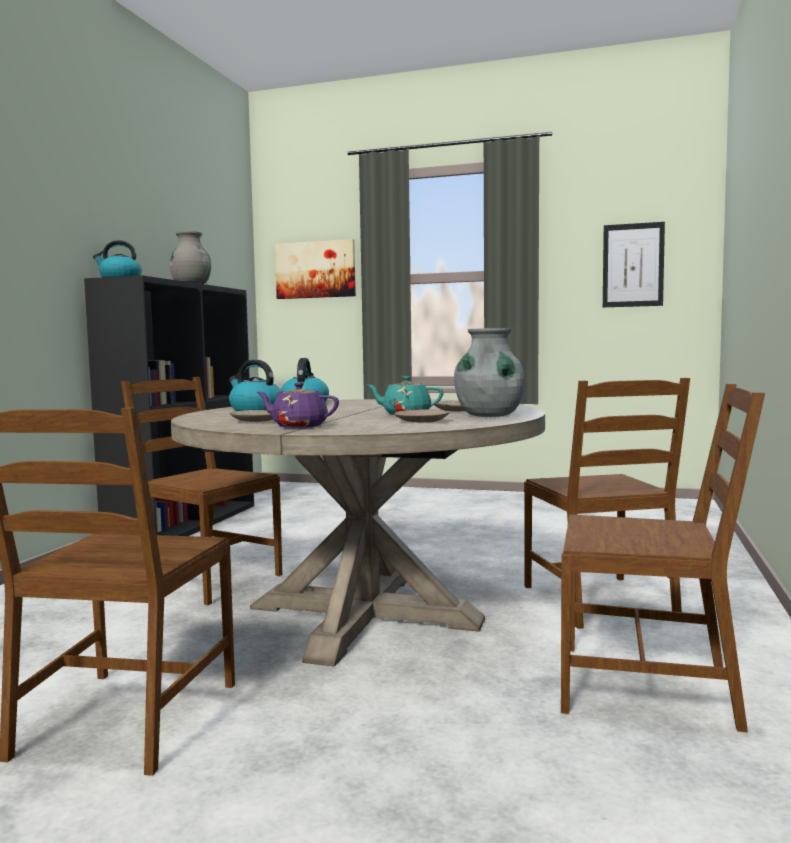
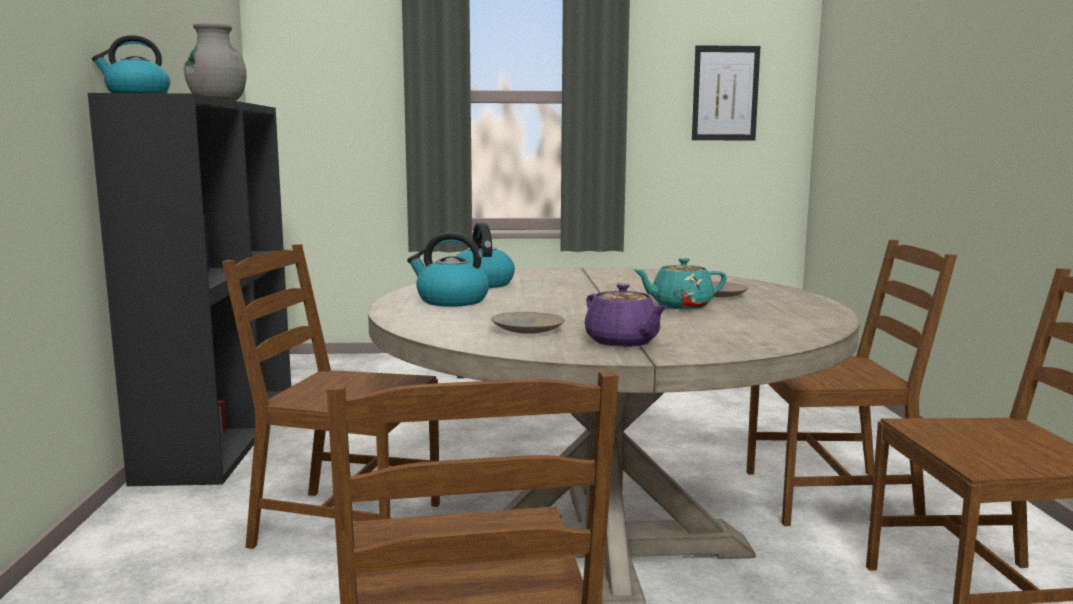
camera: 20 degrees left, 5 degrees up
(298, 426) = (623, 342): purple teapot -> purple teapot turned 120 degrees counterclockwise
(315, 270) = (335, 78): picture -> none
(422, 421) = (746, 322): beige plate -> none
(489, 416) = (787, 306): grey vase -> none
(600, 601) = (831, 496): brown chair -> brown chair turned 60 degrees counterclockwise

